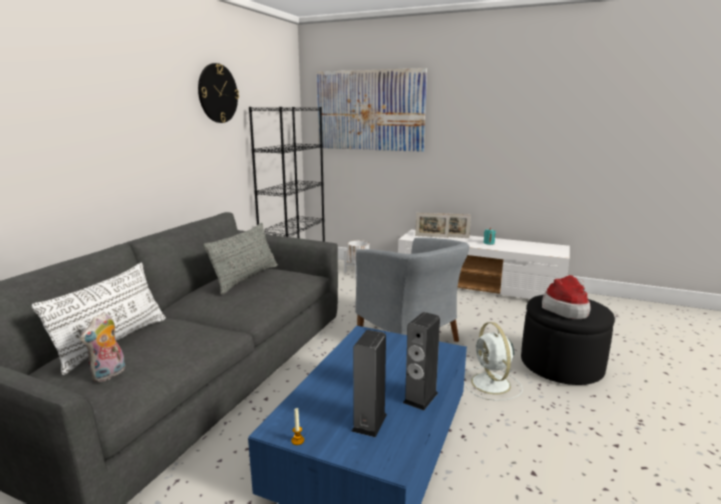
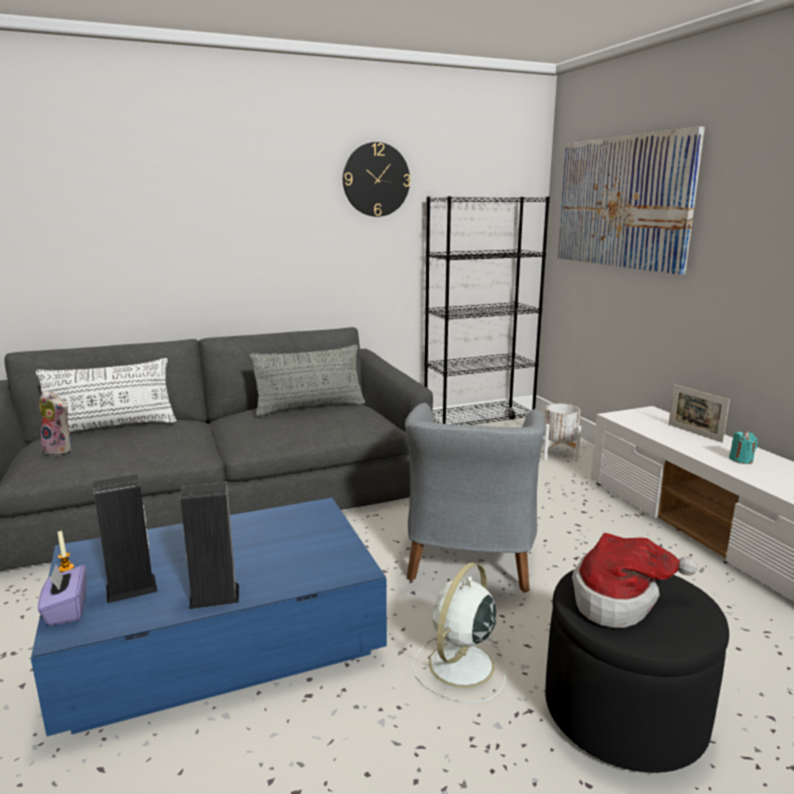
camera: 45 degrees right, 0 degrees up
(109, 375) = (60, 450): plush toy -> plush toy turned 135 degrees counterclockwise
(362, 456) = (66, 610): none -> purple tissue box
(431, 236) = (659, 423): picture frame -> none

